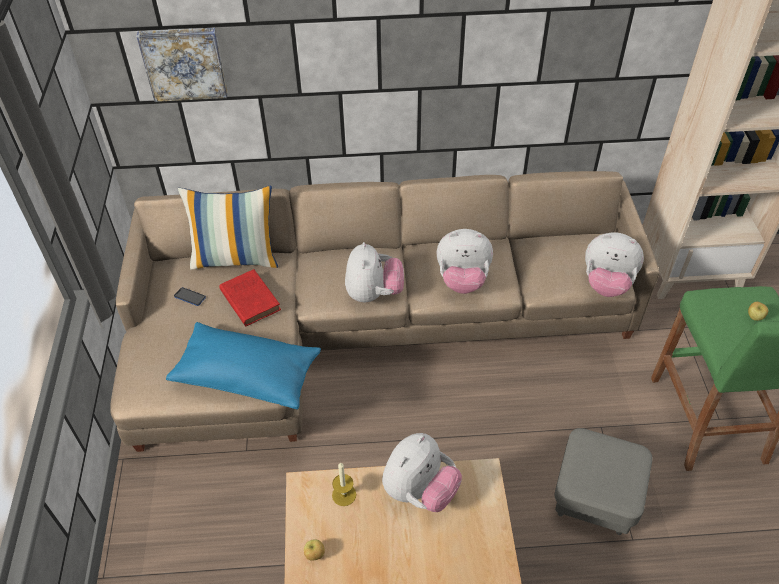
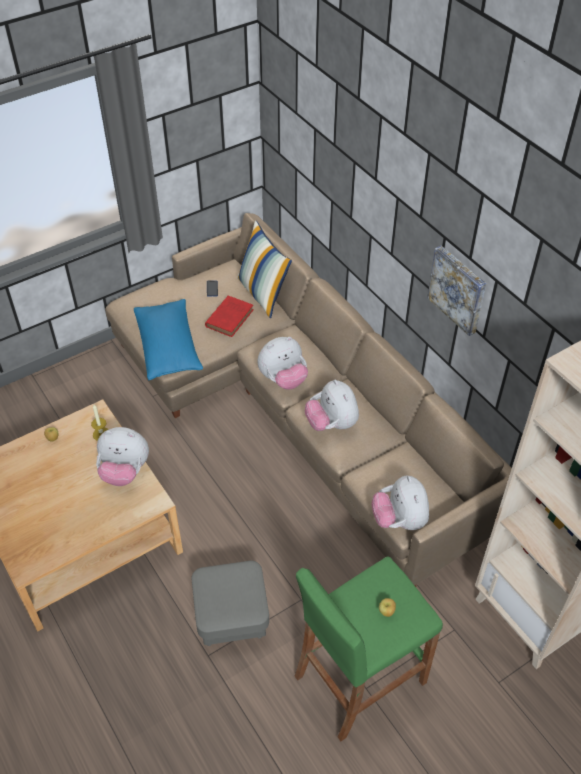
camera: 60 degrees right, 0 degrees up
(184, 63) = (300, 145): picture -> picture (458, 289)

